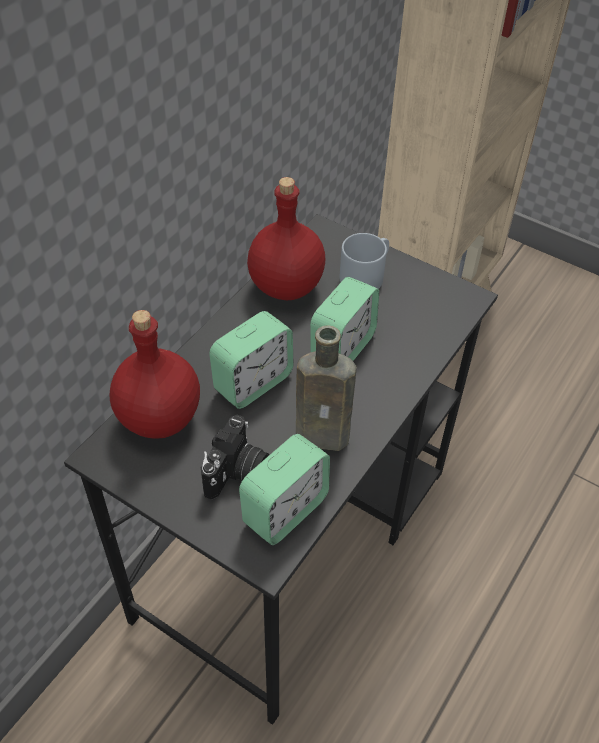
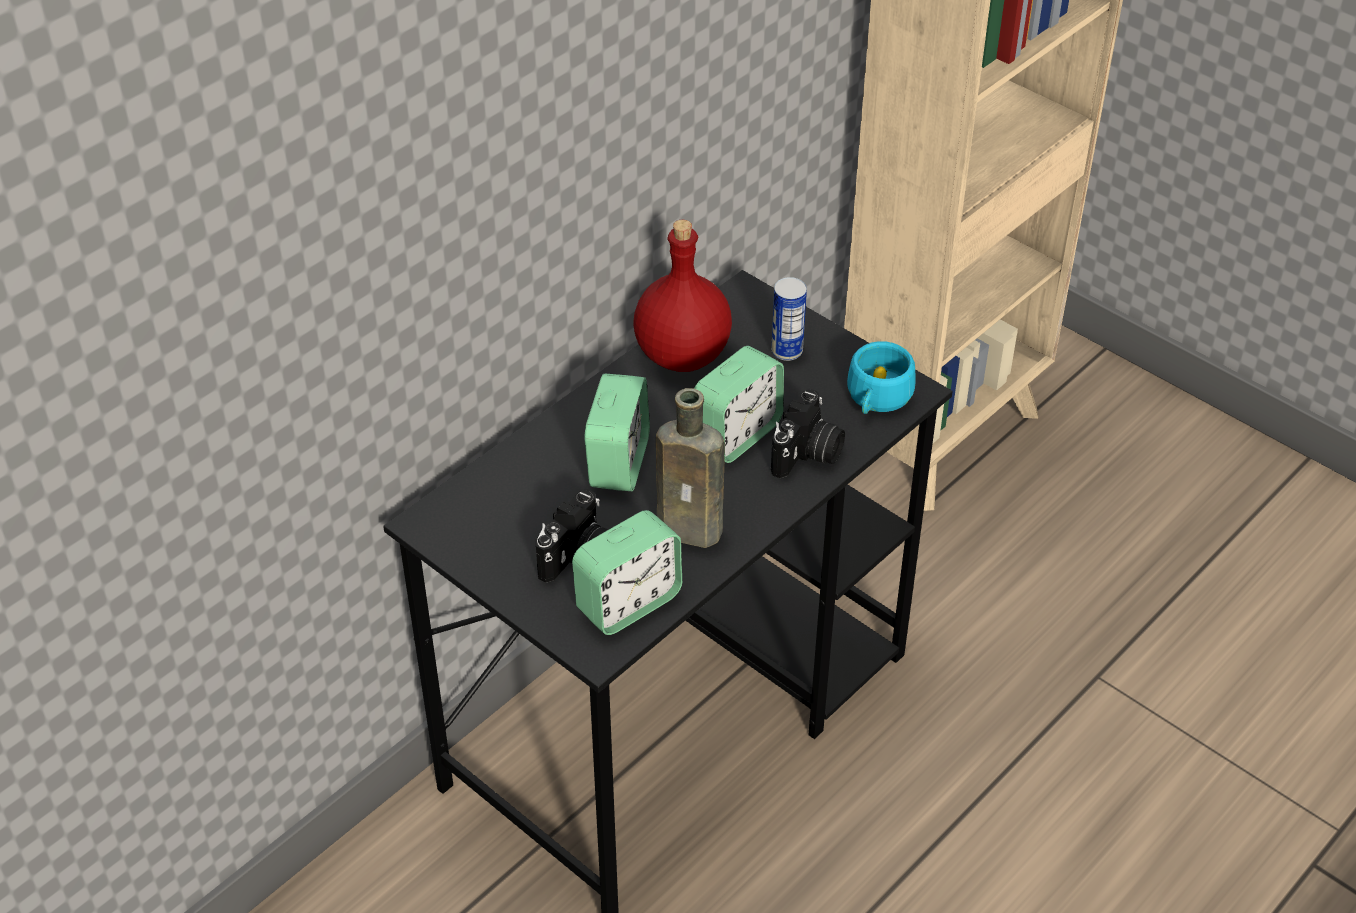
camera: 10 degrees right, 5 degrees down
(158, 419) = (498, 491): red bottle -> none
(253, 382) = (618, 463): alarm clock -> alarm clock turned 45 degrees counterclockwise
(365, 275) = (787, 351): grey mug -> can
(402, 359) = (807, 454): none -> camera
(443, 306) = (877, 398): none -> turquoise cup

